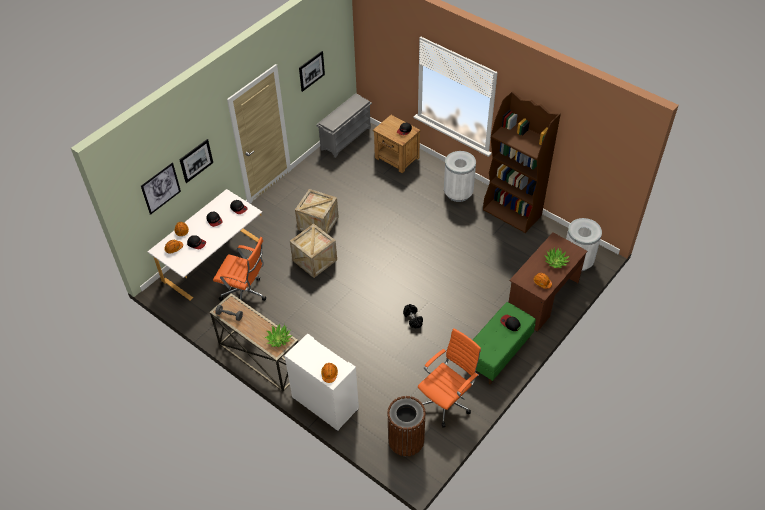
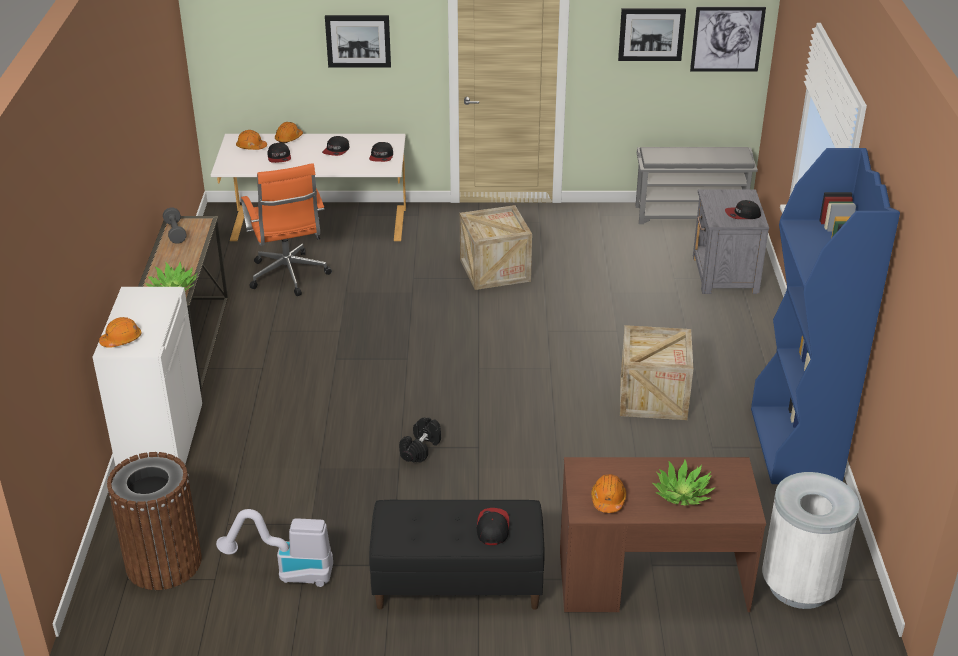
camera: 50 degrees right, 15 degrees down
(161, 188) = (278, 43): picture -> picture (727, 39)
(314, 260) = (422, 301): crate -> crate (653, 397)
(397, 158) = (724, 275): brown nightstand -> grey nightstand
(447, 402) = (286, 572): orange office chair -> vacuum cleaner
(458, 193) = (746, 366): white trash can -> none
(497, 353) = (457, 584): green bench -> black bench
(512, 213) = (795, 446): brown bookcase -> blue bookcase

